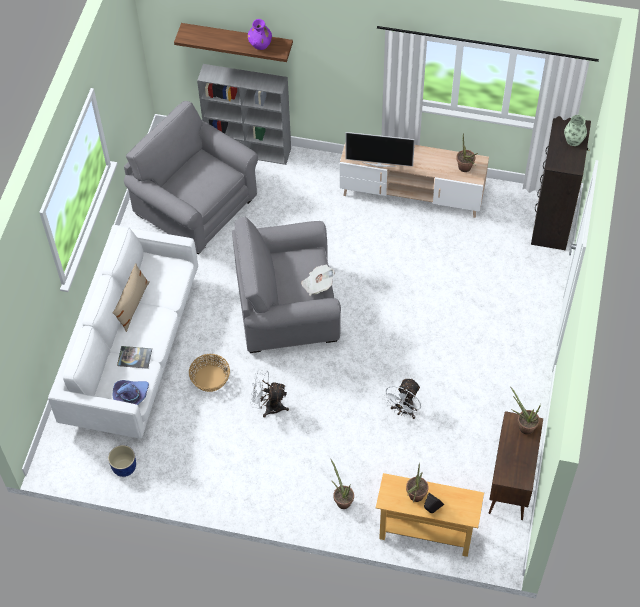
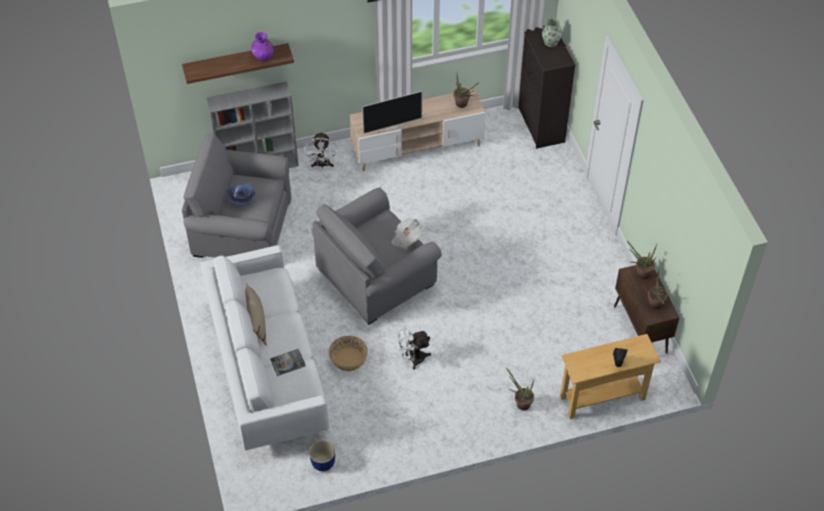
camera: 30 degrees left, 5 degrees down
(131, 396) = (306, 394): purple hat -> purple hat (242, 197)
(403, 411) = (523, 314): white fan -> white fan (322, 165)
(414, 498) = (598, 362): potted plant -> potted plant (655, 306)

